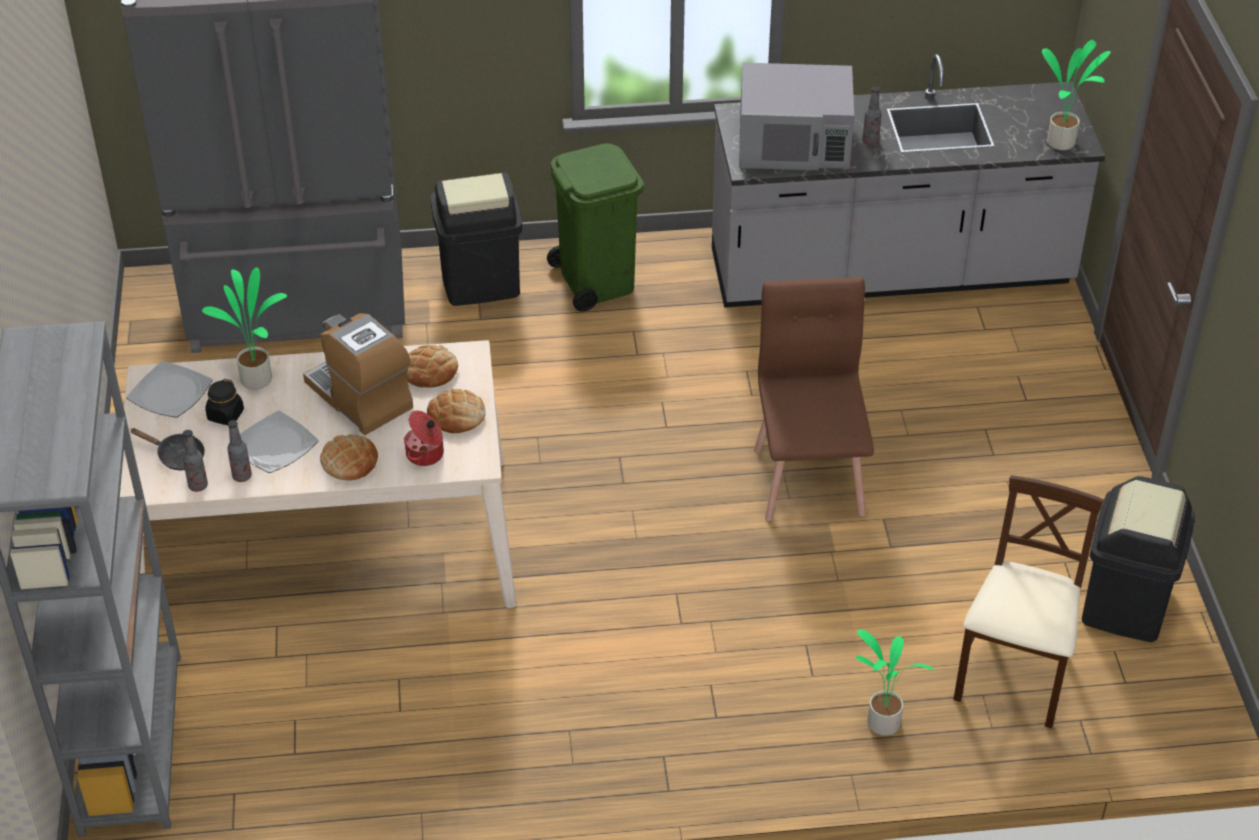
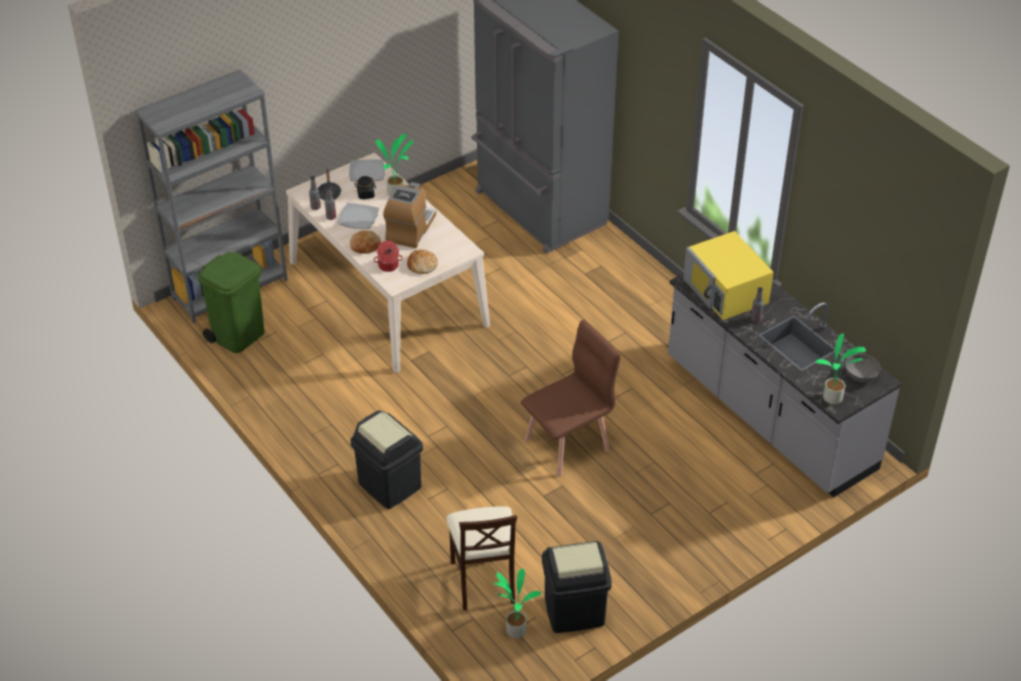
camera: 60 degrees right, 0 degrees up
(430, 371) = (446, 243): bread -> none
(480, 282) = (612, 261): black trash can -> black trash can (389, 486)
(596, 280) = (652, 302): green trash can -> green trash can (239, 335)
(795, 142) = (726, 291): grey microwave -> yellow microwave
(881, 723) = (414, 537): potted plant -> potted plant (515, 629)
(1014, 678) = (484, 580): beige chair -> beige chair turned 90 degrees clockwise
(1036, 105) = (860, 375): none -> grey bowl

